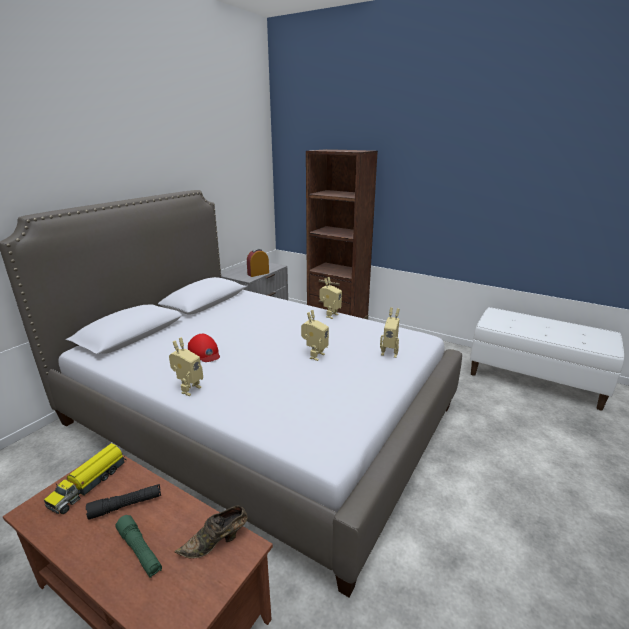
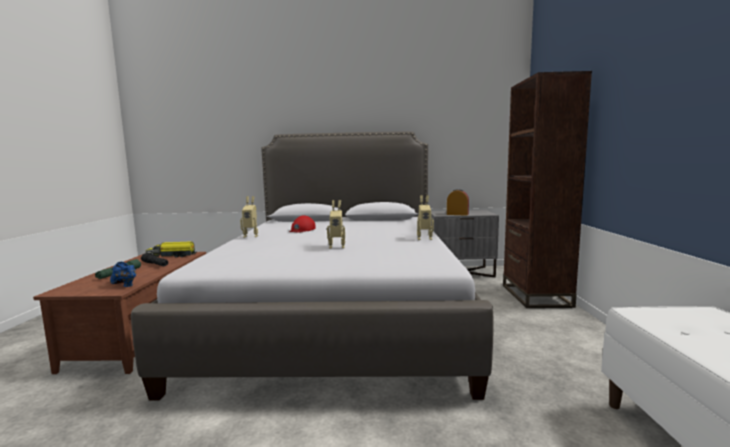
camera: 60 degrees right, 15 degrees down
(216, 543) = (123, 284): brown shoe -> blue shoe
(389, 353) = (380, 260): toy robot -> none

